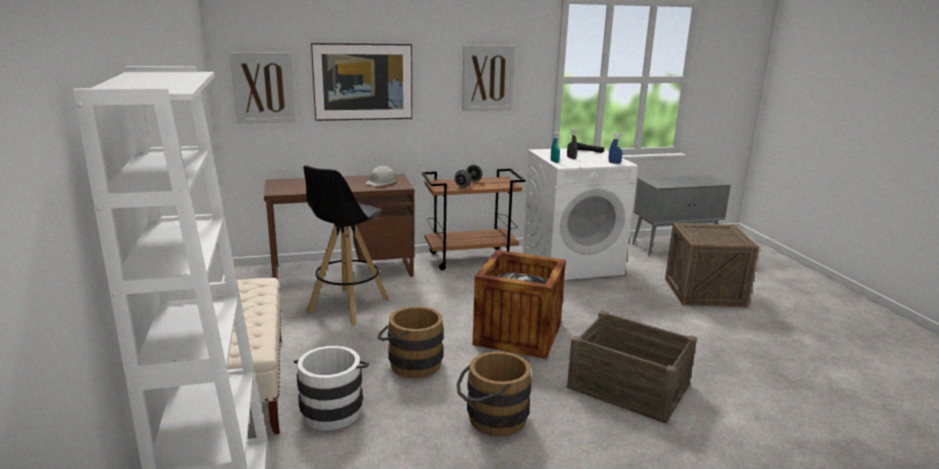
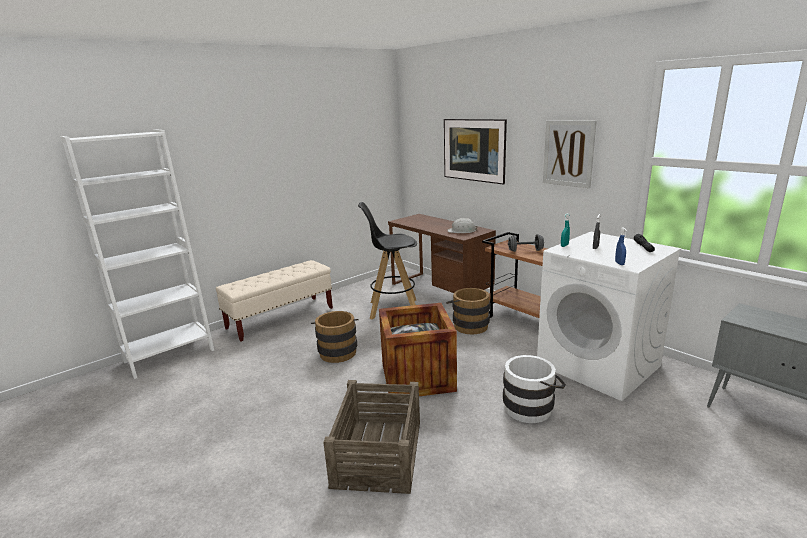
camera: 65 degrees right, 0 degrees up
(263, 87) = (421, 150): picture -> none
(333, 408) = (271, 346): white bucket -> white bucket (531, 407)
(491, 419) = (288, 399): brown bucket -> brown bucket (468, 325)
(704, 292) = (666, 471): crate -> none

